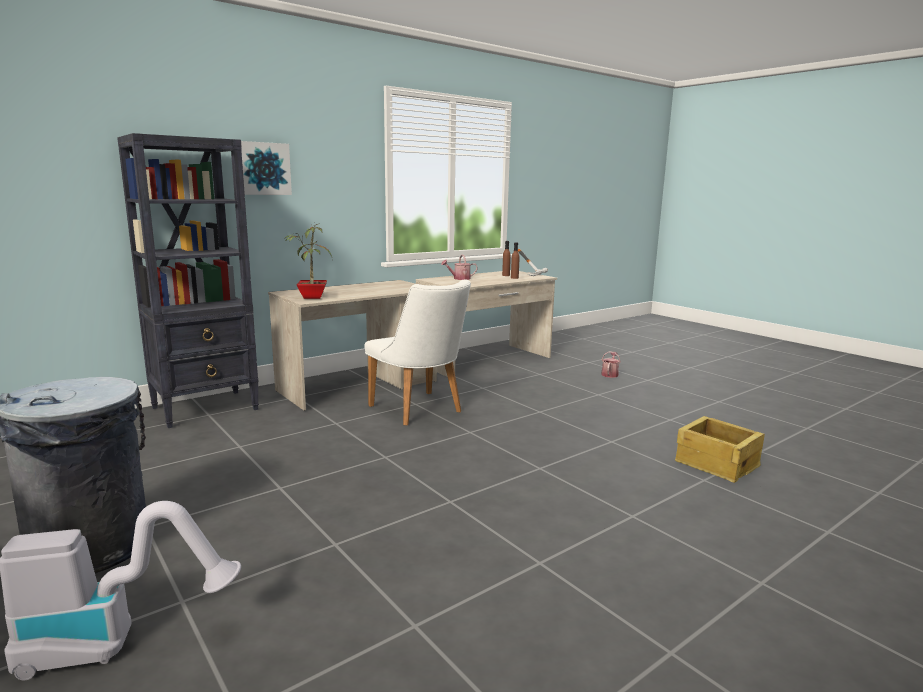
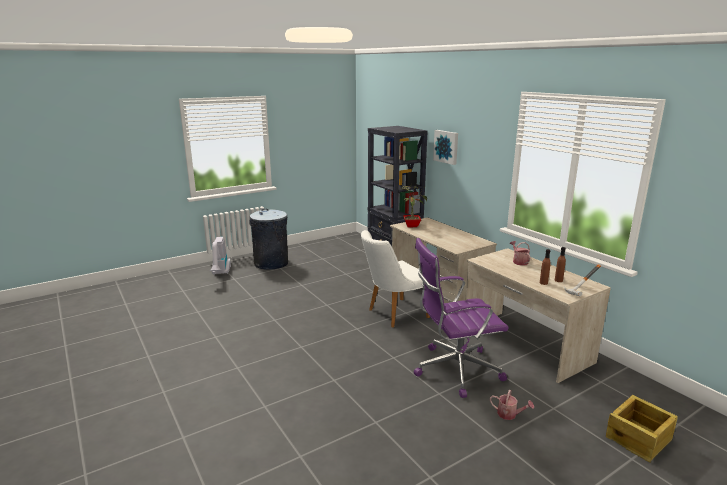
camera: 95 degrees right, 5 degrees up
(550, 387) = (454, 370): none -> purple office chair
(716, 463) = (286, 421): crate -> crate (639, 438)

